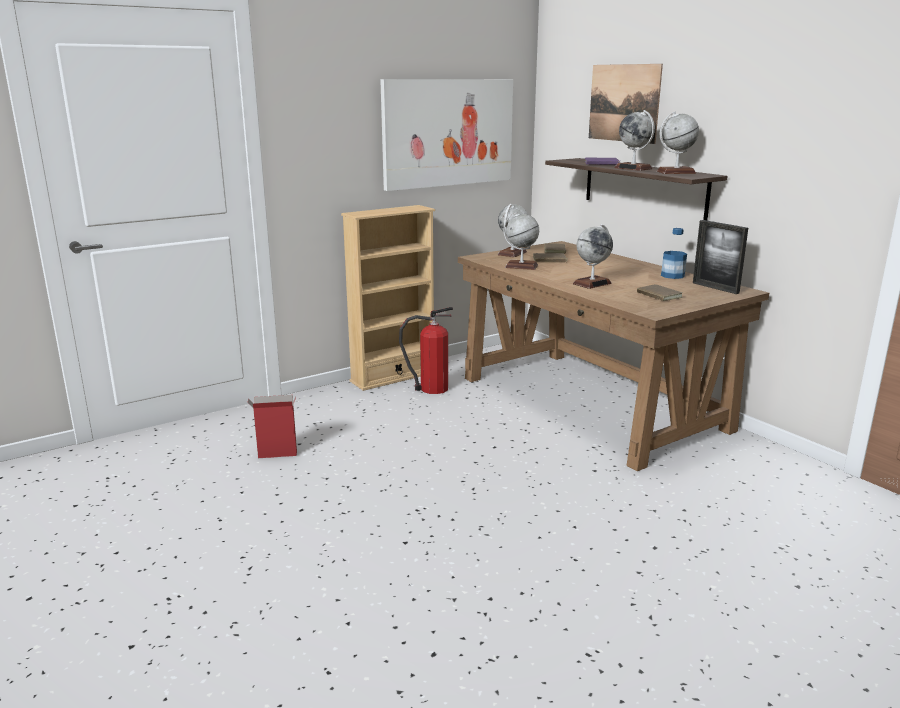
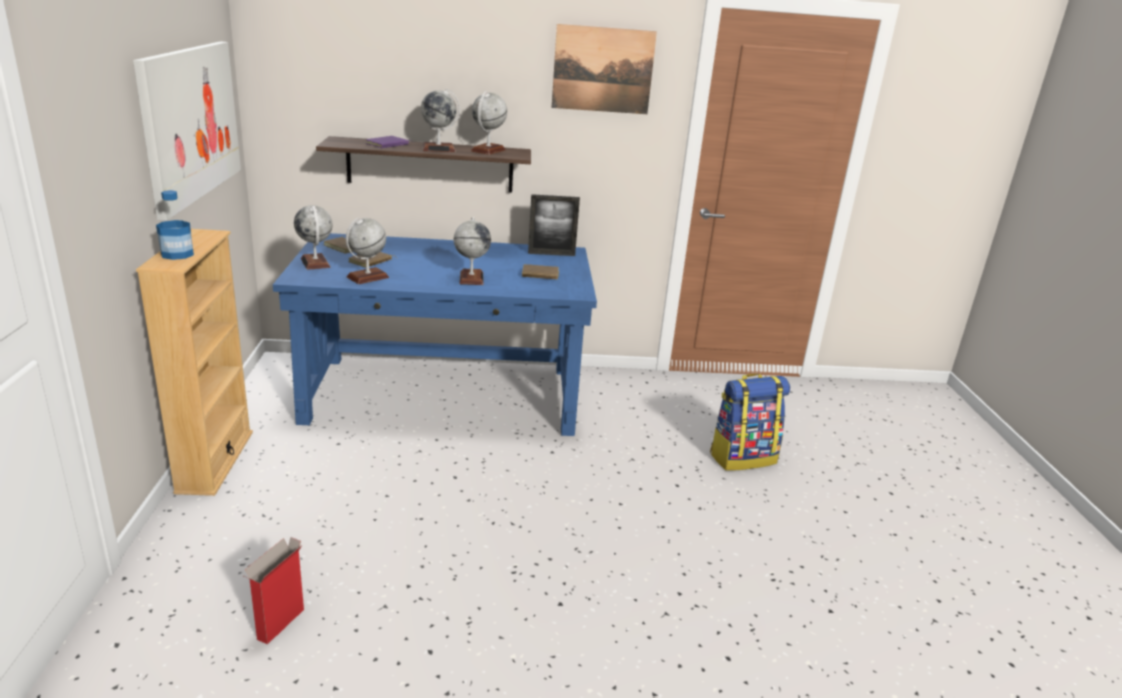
camera: 60 degrees left, 5 degrees up
(431, 389) = (285, 453): fire extinguisher -> none
(590, 403) = (444, 394): brown desk -> blue desk
(623, 103) = (390, 75): picture -> picture (603, 70)
(672, 276) = (499, 250): bottle -> bottle (177, 254)
(781, 574) = (742, 457): none -> backpack

